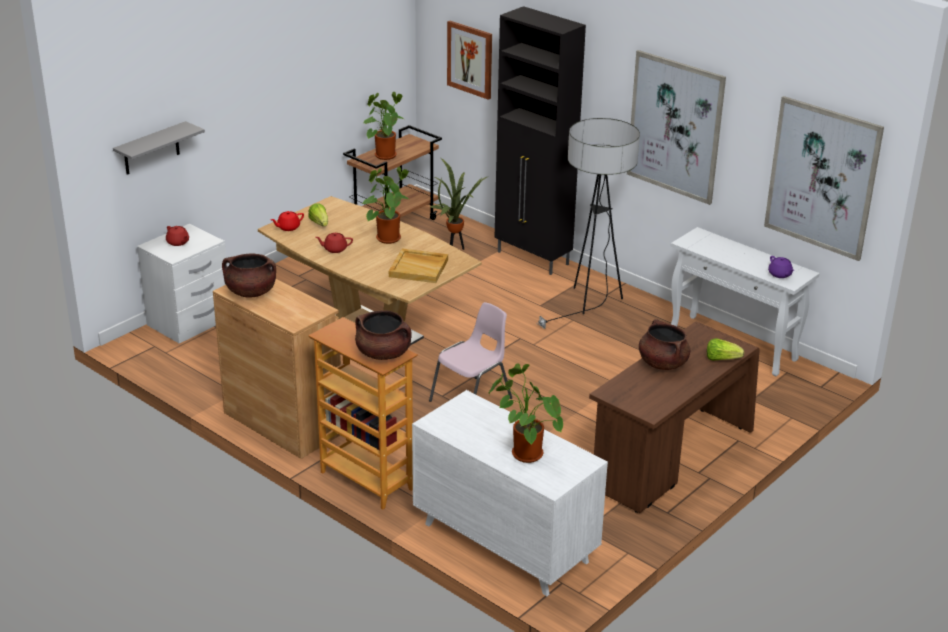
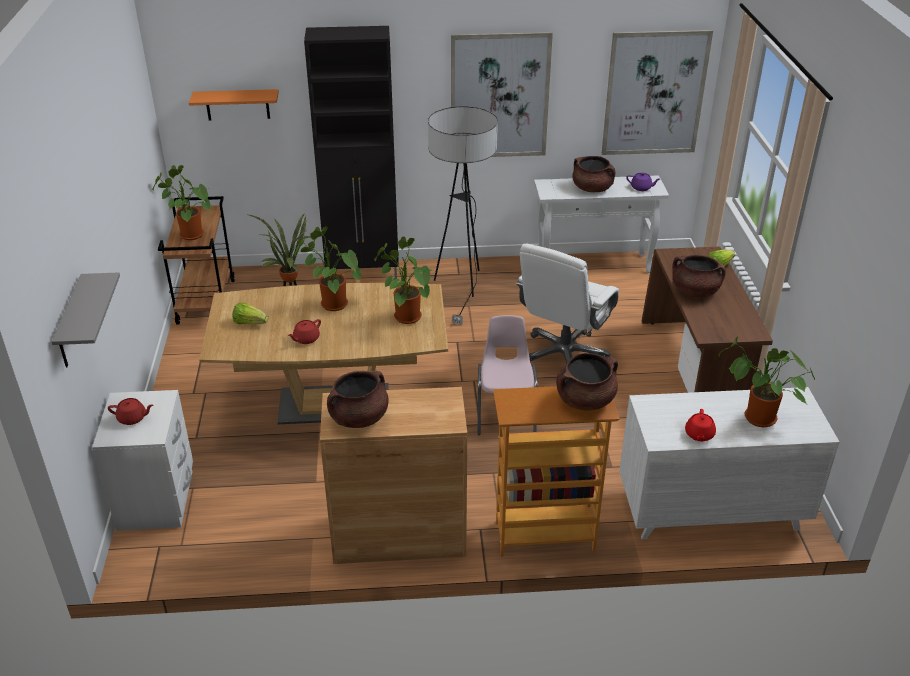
camera: 45 degrees left, 5 degrees up
(288, 227) = (227, 342): red teapot -> red teapot (699, 435)
(419, 268) = (405, 316): beige tray -> potted plant
(470, 59) = (237, 104): picture -> orange shelf
(583, 391) = (564, 356): none -> white office chair
(733, 255) = (592, 189): none -> brown cooking pot

